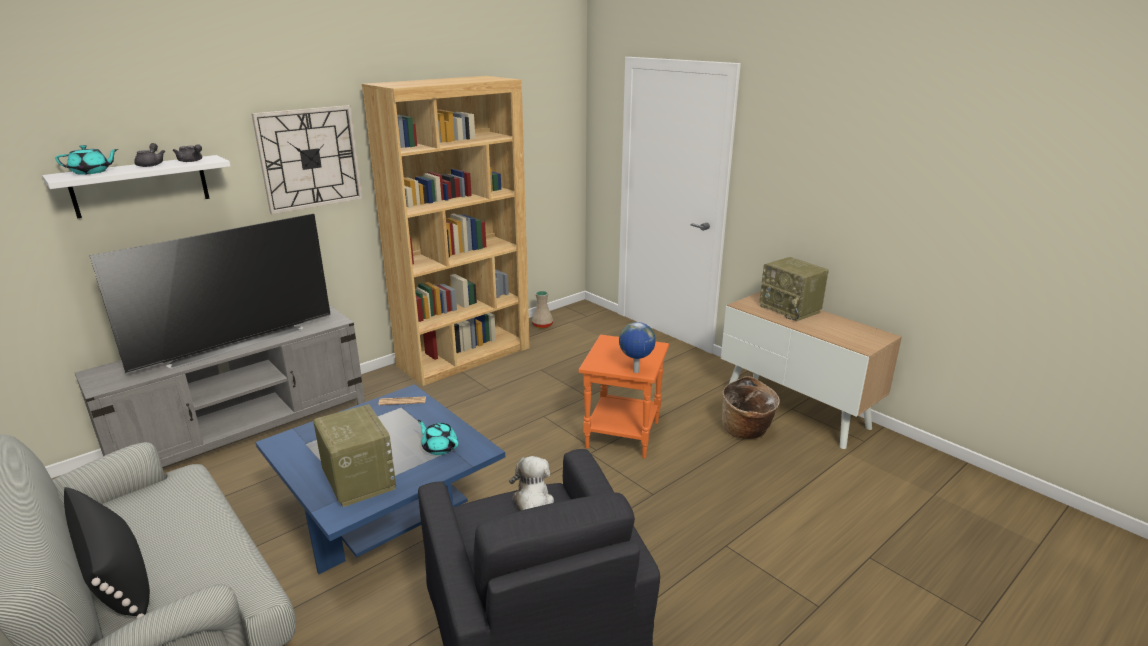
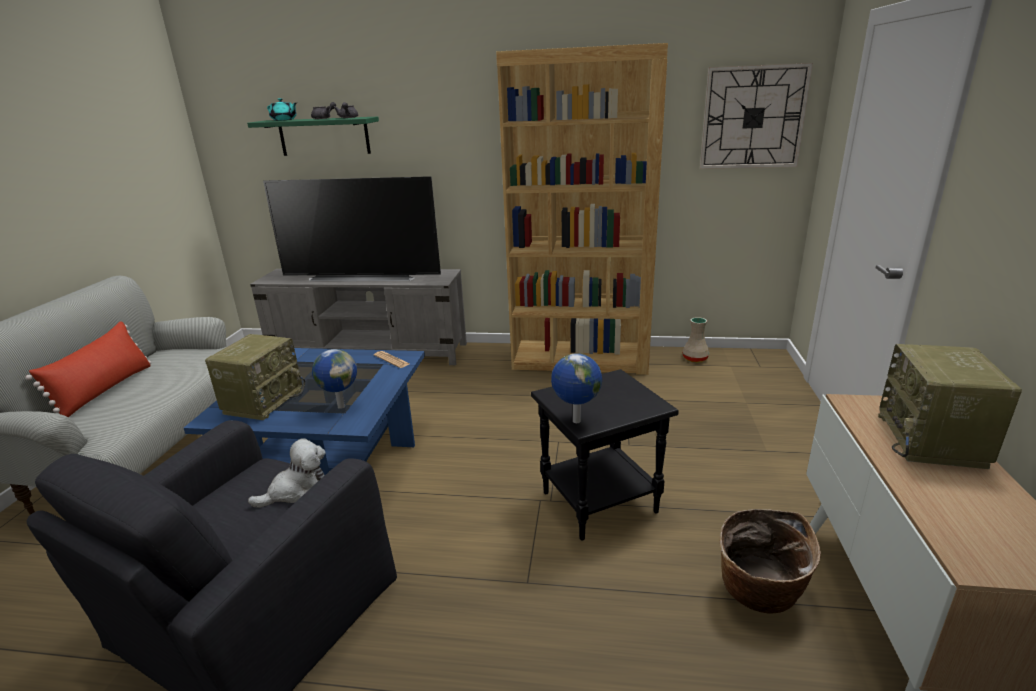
camera: 50 degrees right, 0 degrees up
(116, 575) = (105, 390): black pillow -> red pillow
(140, 186) = (324, 136): white shelf -> green shelf
(309, 158) = (455, 127): wall clock -> wall clock (753, 118)
(439, 447) = (341, 406): turquoise teapot -> globe
(621, 434) = (599, 501): orange side table -> black side table

